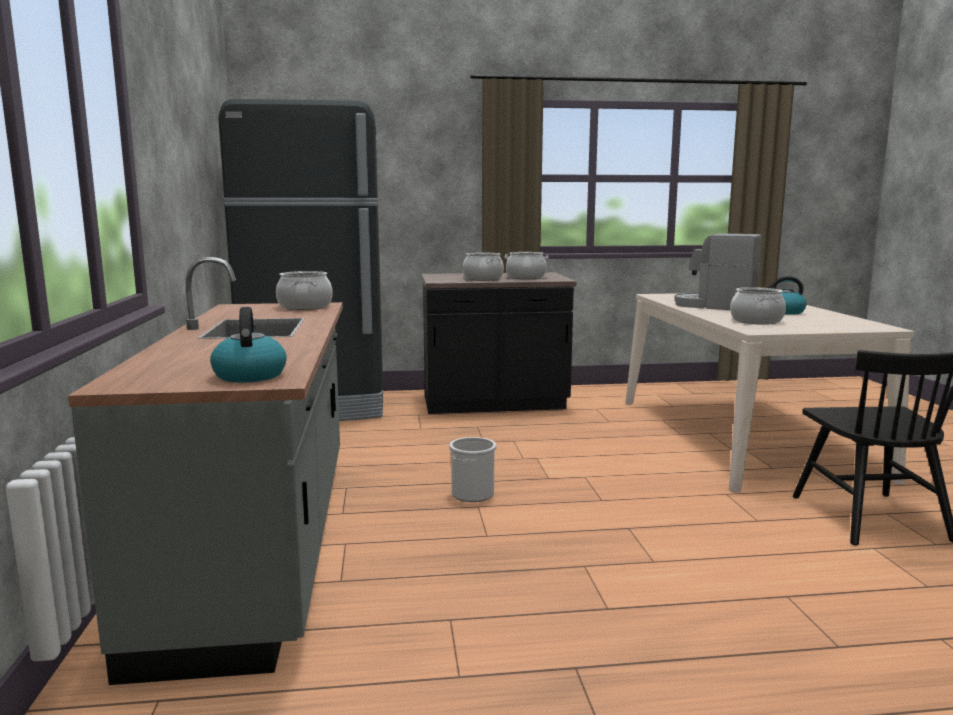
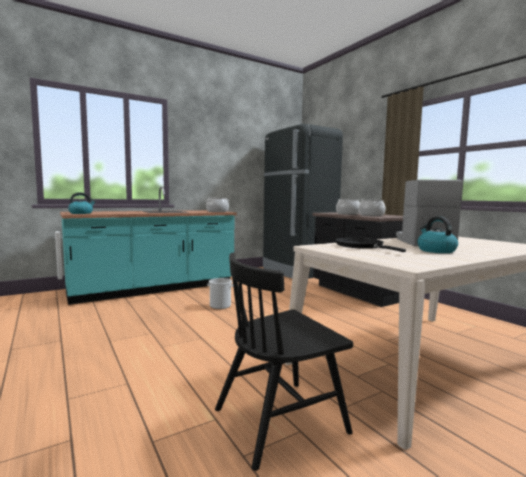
camera: 65 degrees right, 5 degrees down
(263, 542) = (154, 288): grey counter -> turquoise counter
(756, 321) = (361, 246): cooking pot -> black frying pan

